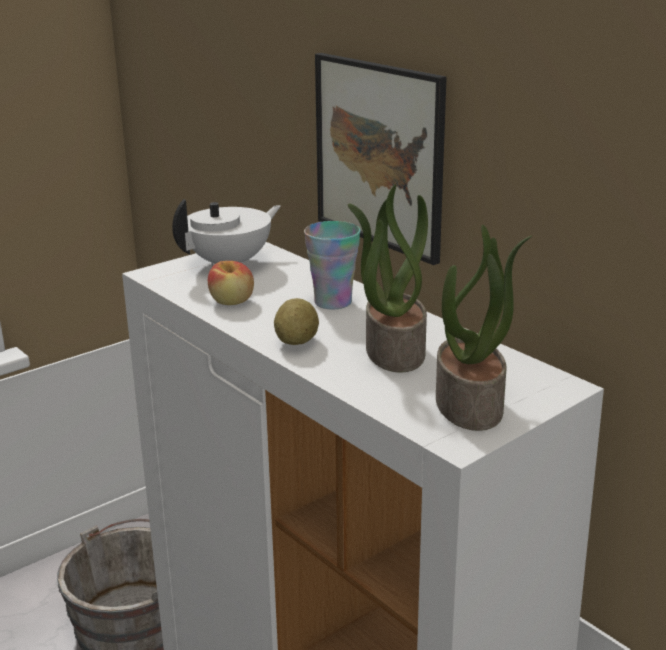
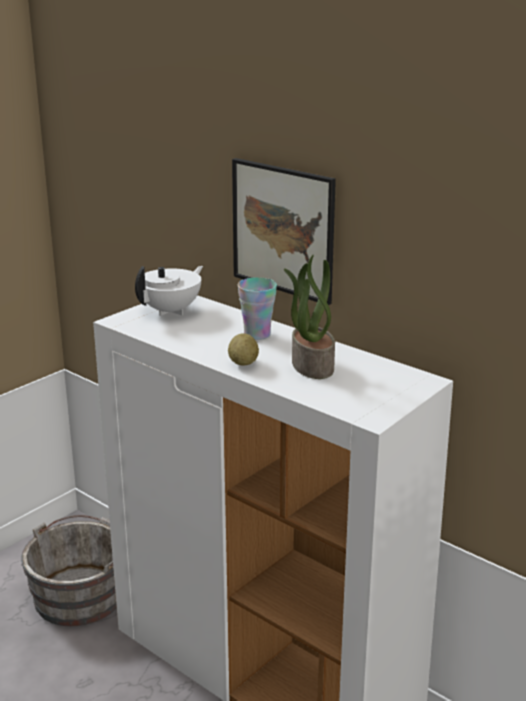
camera: 10 degrees left, 0 degrees up
(232, 301) = (185, 338): apple -> none
(471, 405) = (373, 396): potted plant -> none

